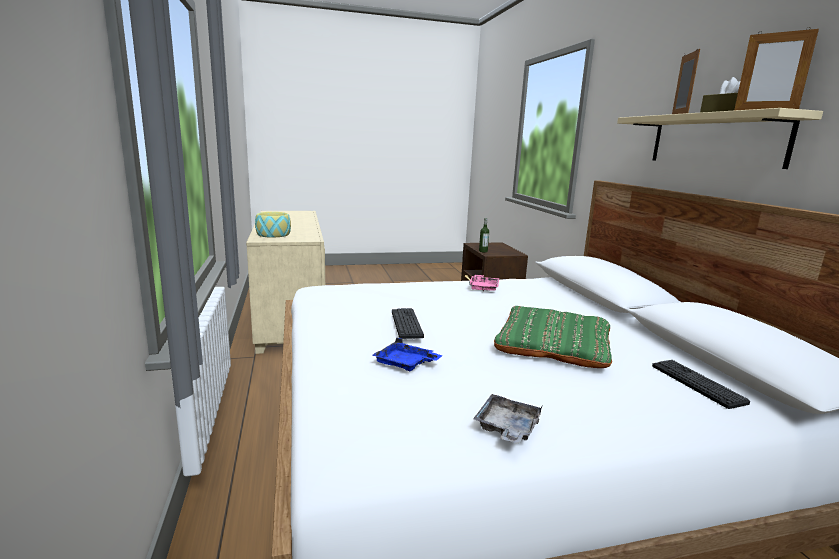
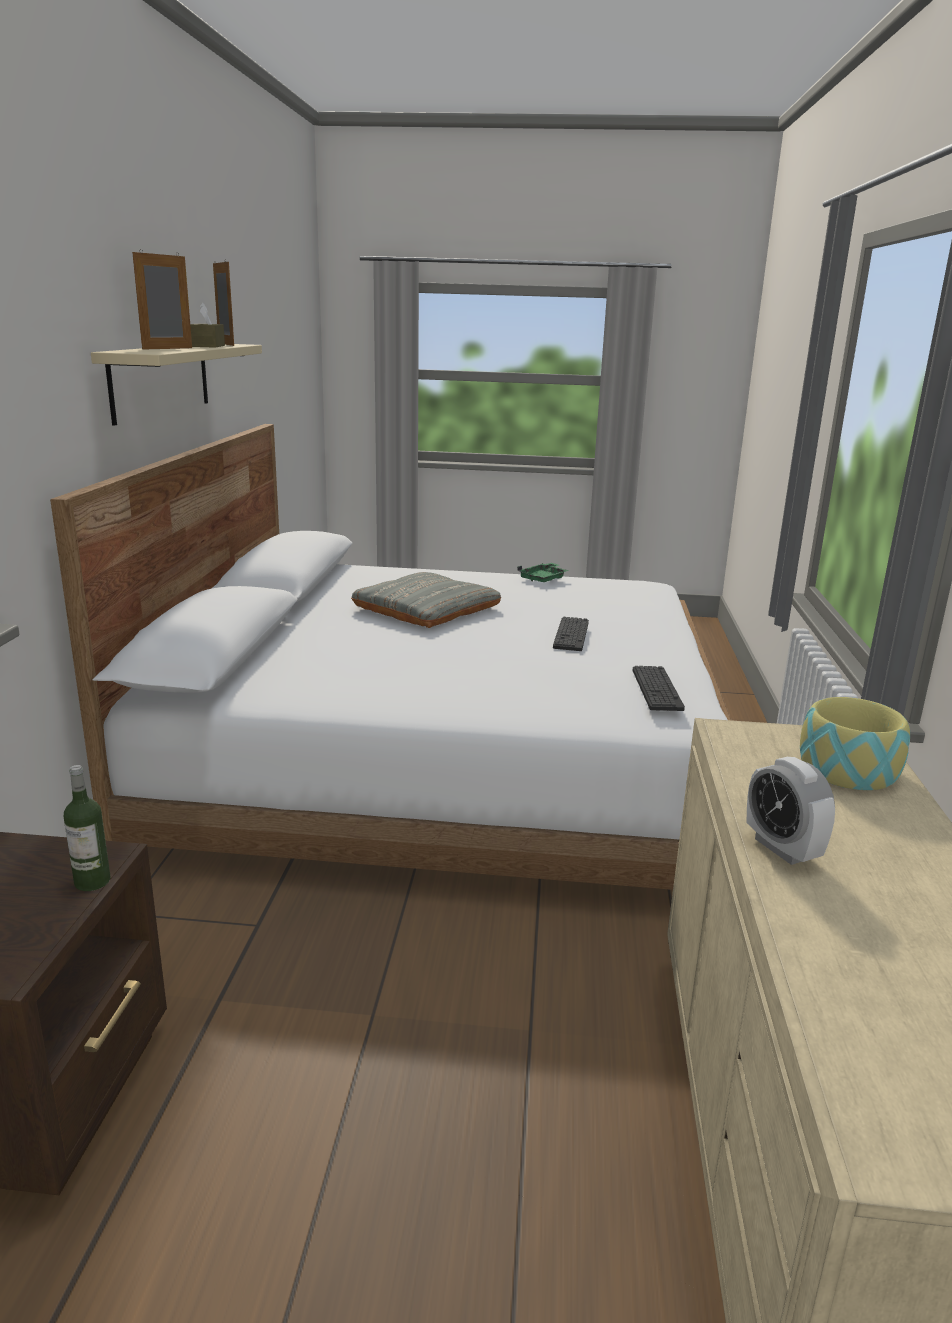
camera: 160 degrees left, 5 degrees up
(306, 225) = (782, 848): none -> alarm clock
(405, 364) = (591, 612): blue tray -> none
(483, 288) = (388, 684): pink tray -> none
(507, 428) = (543, 579): grey tray -> green tray
(553, 345) = (426, 609): green pillow -> grey pillow
(697, 383) = (362, 577): keyboard -> keyboard (657, 689)

